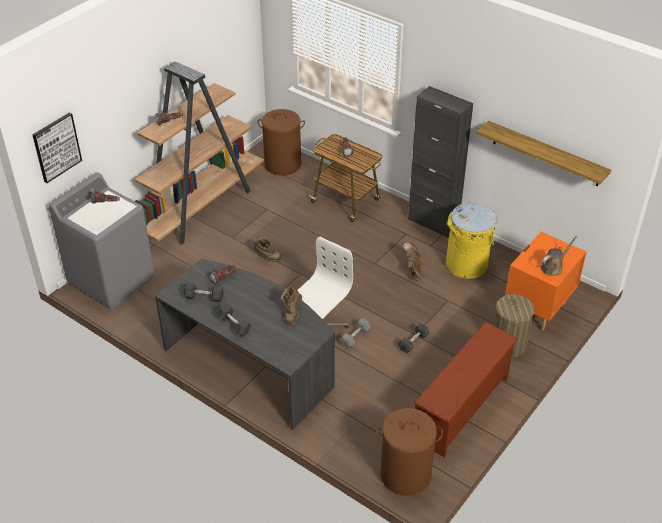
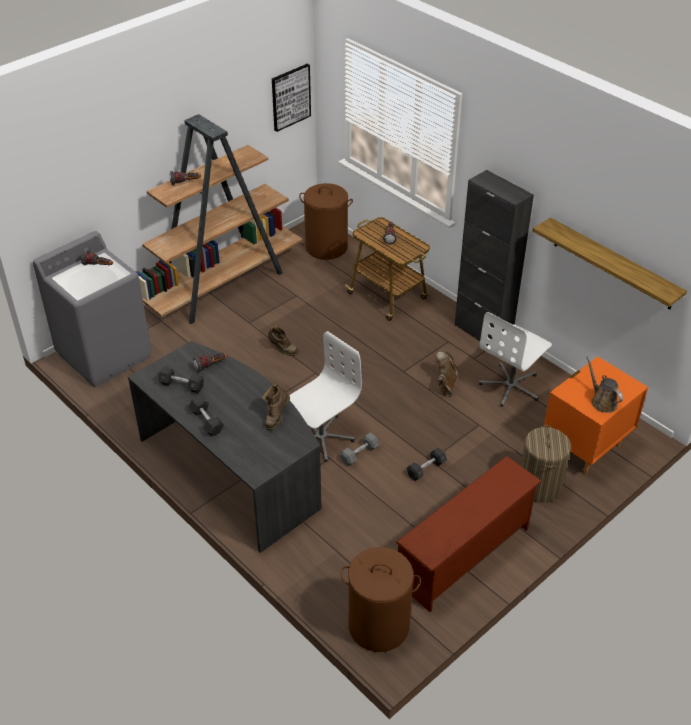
camera: 10 degrees right, 0 degrees up
(56, 147) = (45, 196): picture -> picture (290, 97)
(466, 265) = (511, 386): yellow trash can -> white office chair
(553, 267) = (602, 401): brown watering can -> brown watering can turned 90 degrees counterclockwise

